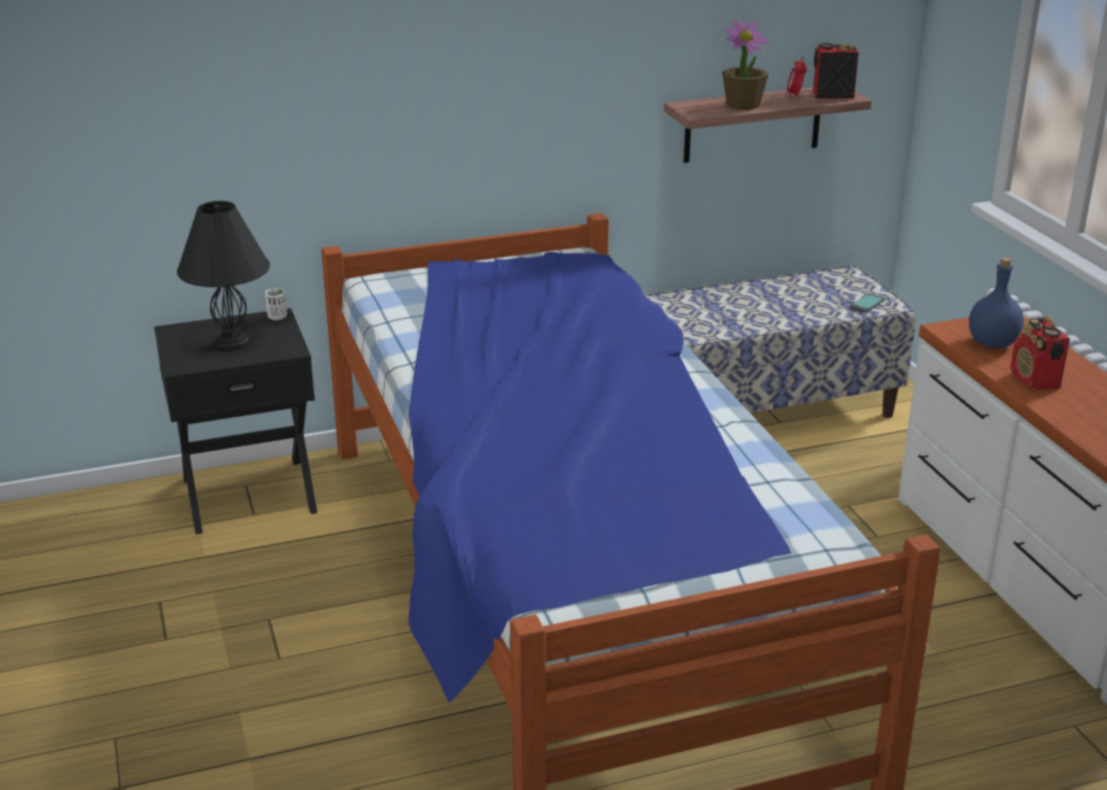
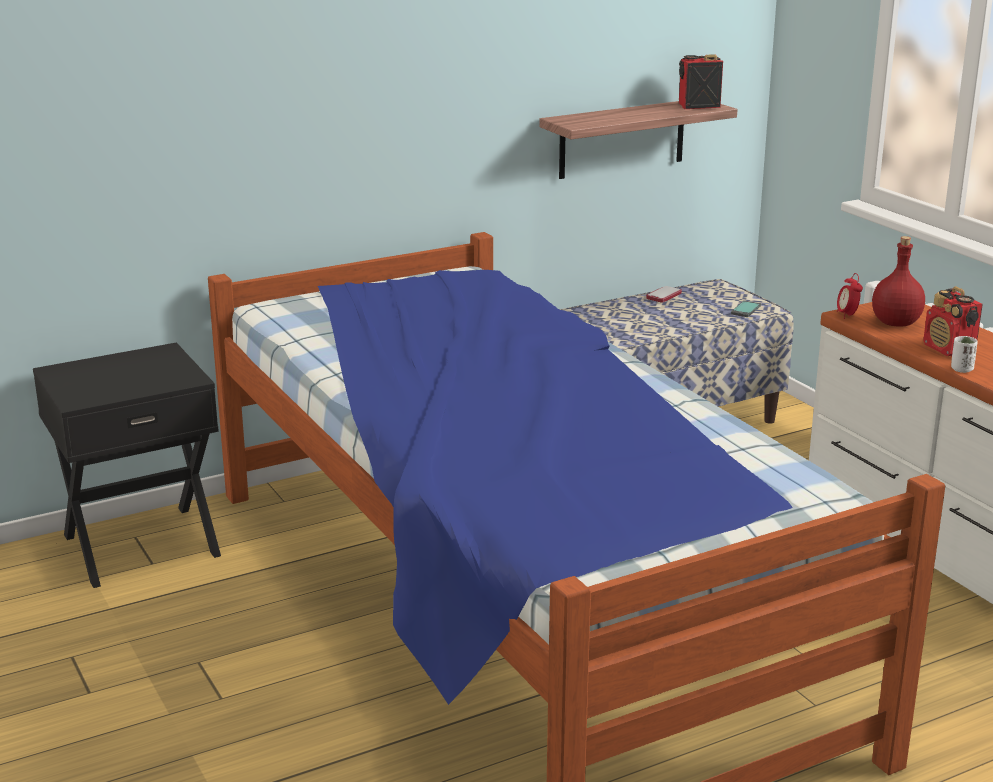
camera: 10 degrees left, 5 degrees down
(231, 342) = (124, 376): black table lamp -> none
(277, 317) = (165, 351): white cup -> white cup (961, 369)
(743, 105) = (617, 117): potted plant -> none
(789, 281) = (663, 295): none -> phone
(795, 96) = (663, 108): alarm clock -> alarm clock (847, 315)
(992, 343) = (896, 323): blue bottle -> red bottle

